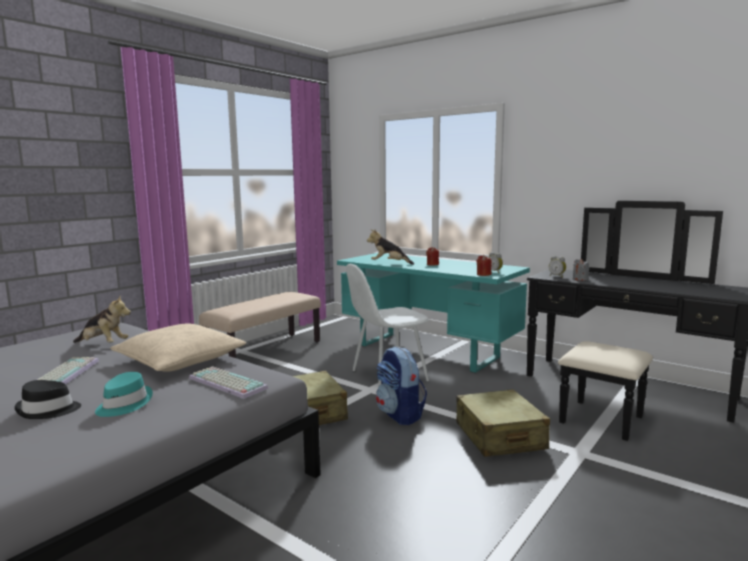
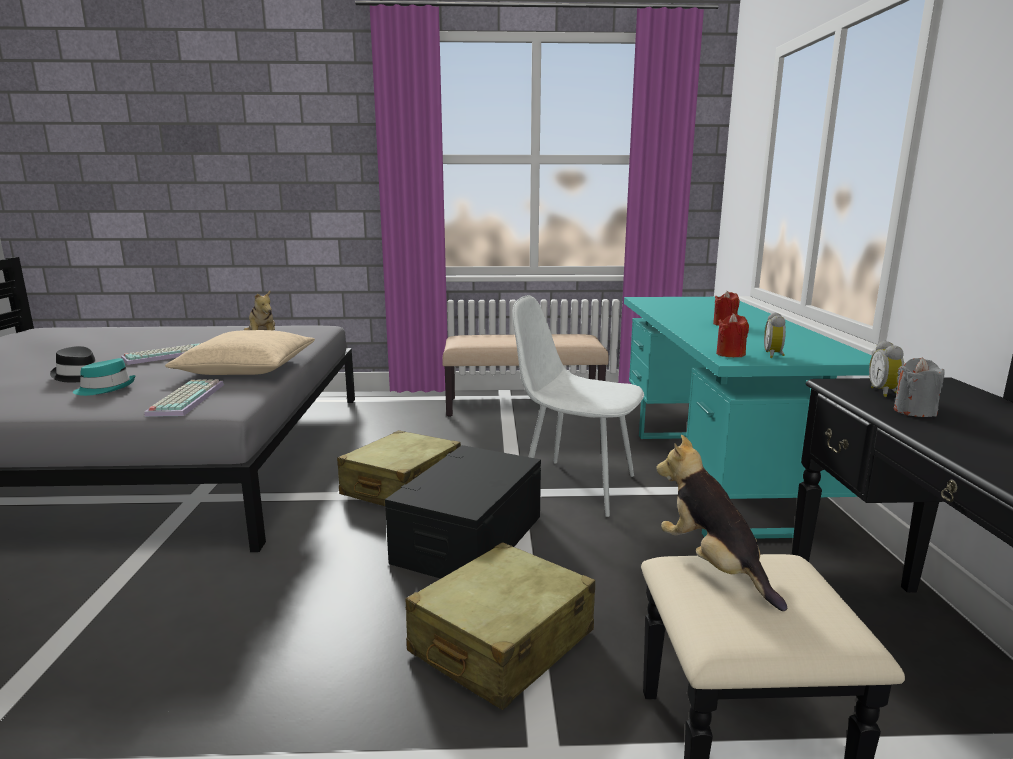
camera: 50 degrees right, 5 degrees up
(389, 264) = (665, 312): plush toy -> plush toy (713, 566)
(400, 415) = (469, 539): backpack -> black storage box

